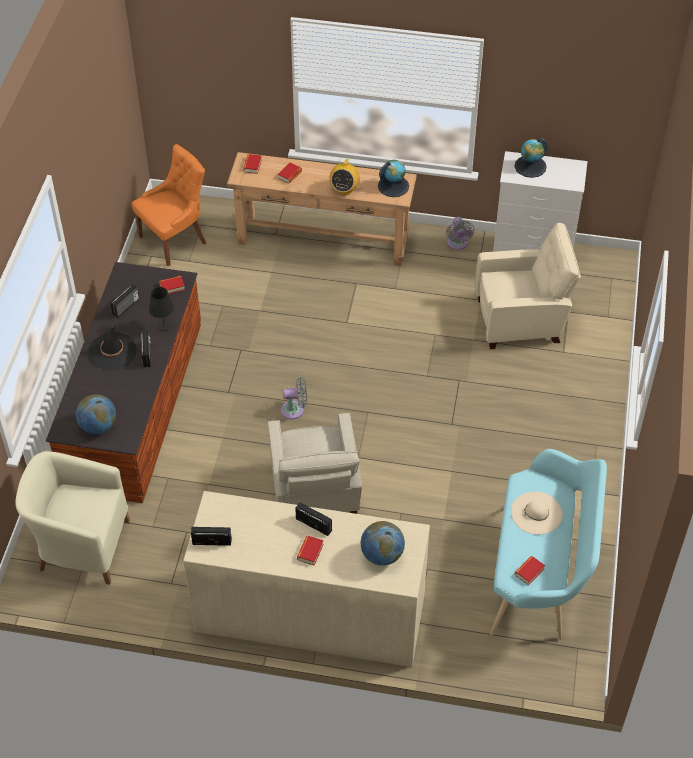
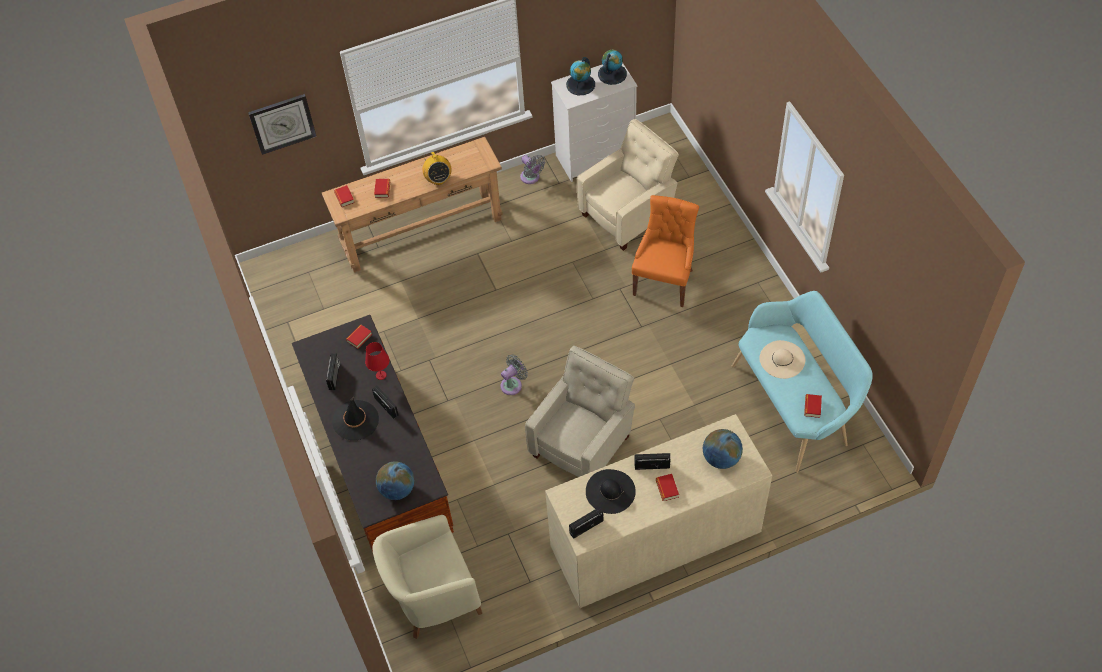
camera: 30 degrees left, 5 degrees up
(164, 327) = (381, 375): black table lamp -> red table lamp
(174, 240) = (296, 297): orange chair -> orange chair (664, 281)
(220, 65) = (282, 123): none -> wall clock
(258, 524) = (610, 491): none -> black hat
(314, 495) = (583, 443): beige armchair -> beige armchair turned 105 degrees counterclockwise
(393, 186) = (475, 156): globe -> globe (612, 74)

